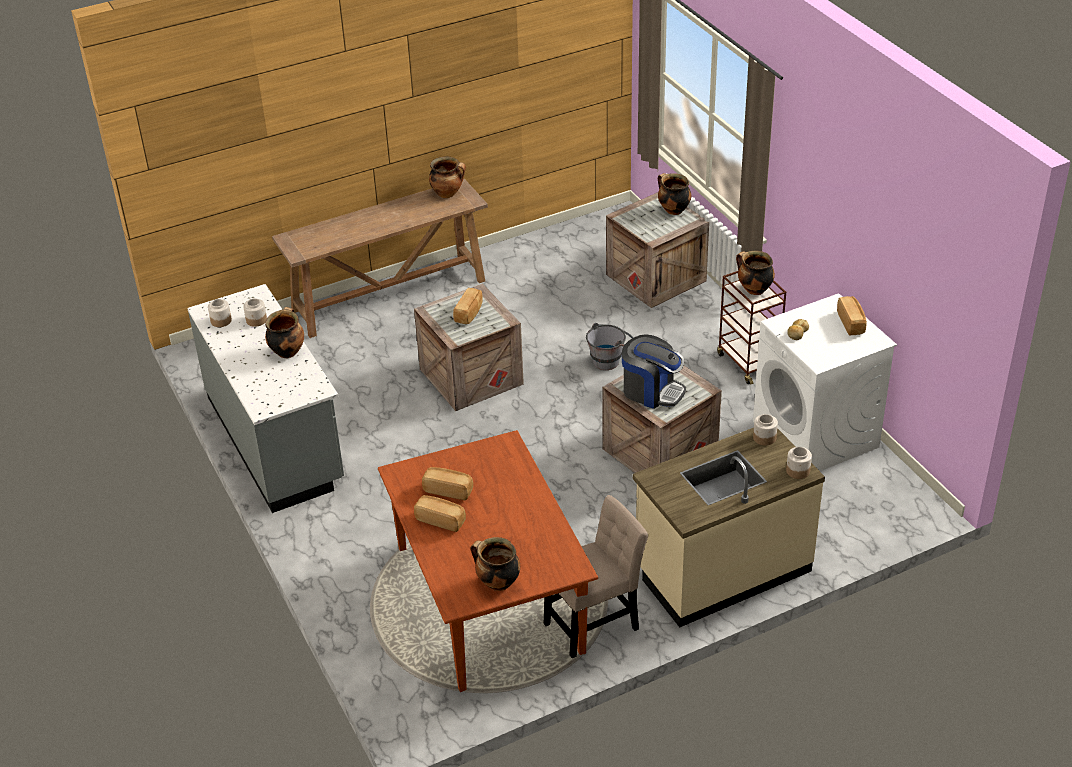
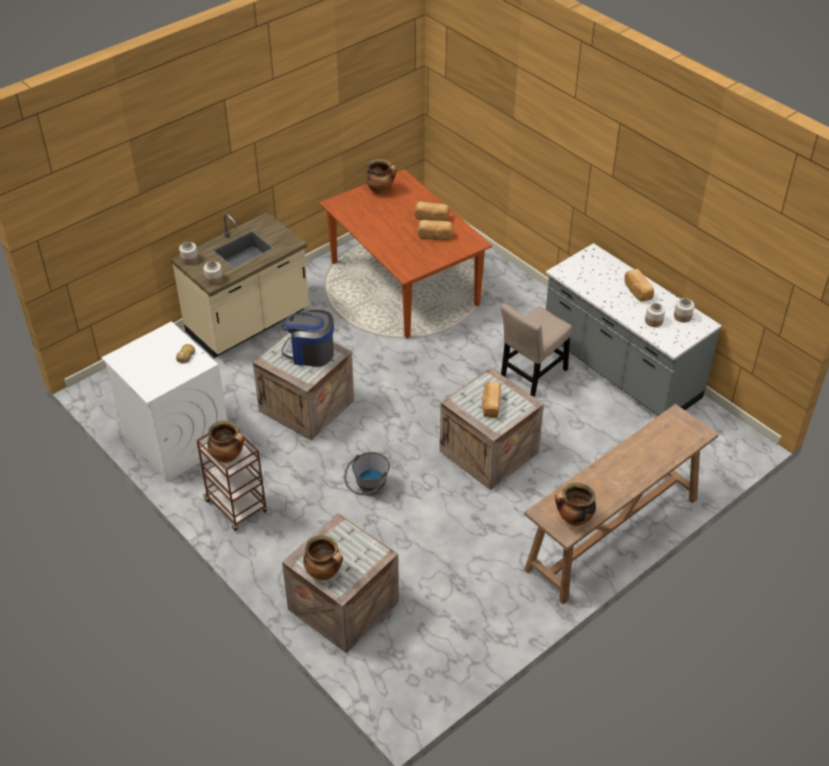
camera: 165 degrees right, 5 degrees up
(287, 351) = (608, 298): cooking pot -> none
(595, 623) = (329, 279): beige chair -> beige chair (532, 375)
(851, 323) = (138, 372): bread -> bread (637, 291)

